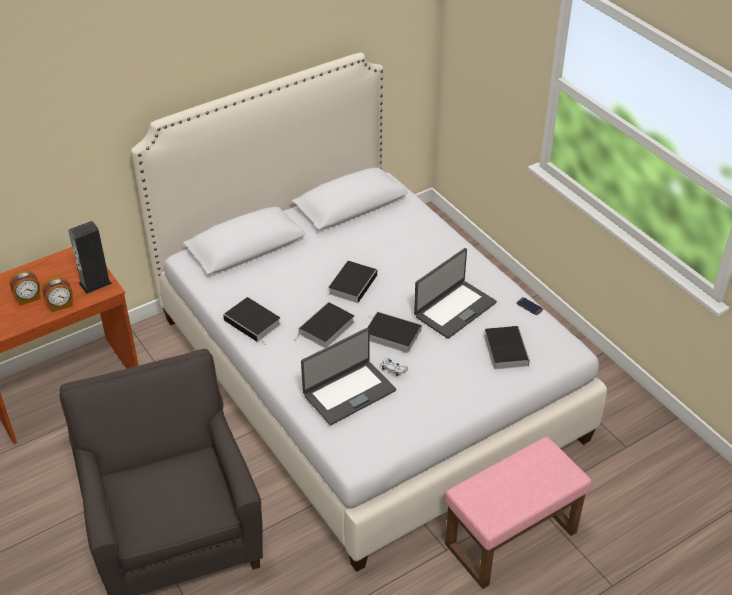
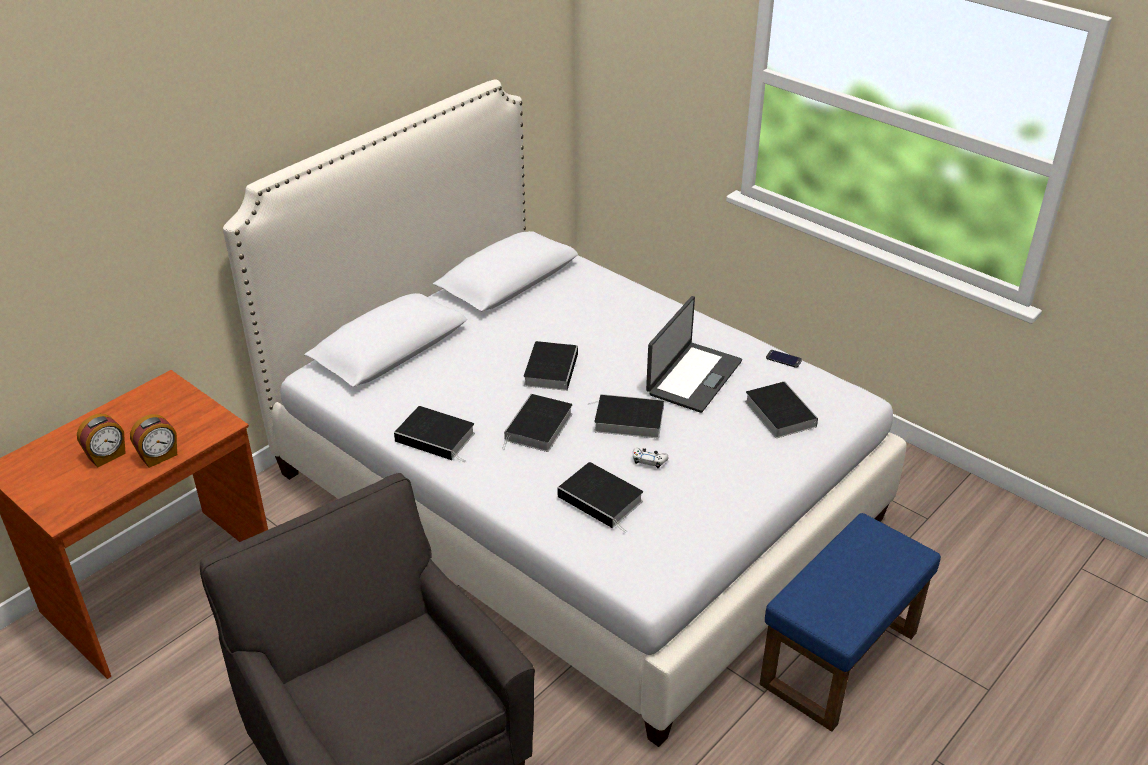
camera: 15 degrees left, 5 degrees down
(95, 283) = (201, 420): speaker -> none
(348, 392) = (602, 499): laptop -> book
(511, 536) = (839, 656): pink ottoman -> blue ottoman

